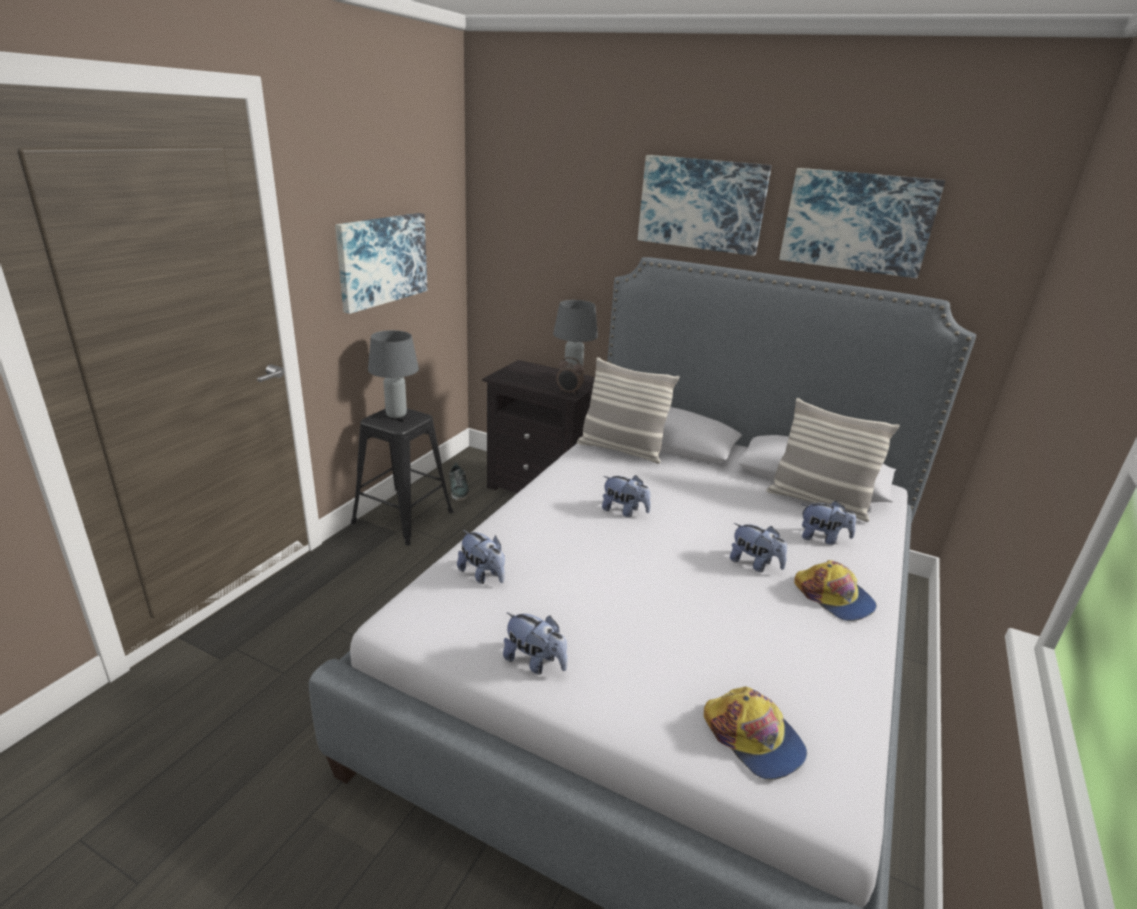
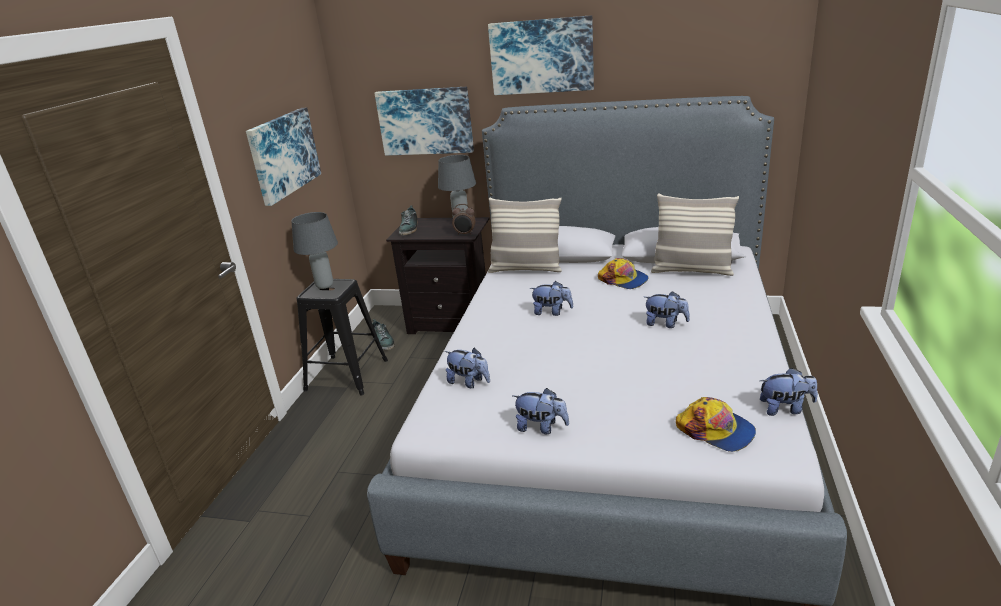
camera: 10 degrees left, 0 degrees up
(513, 372) = (409, 228): none -> shoe
(822, 538) = (706, 294): plush toy -> plush toy (785, 408)
(834, 597) = (731, 331): cap -> cap (623, 280)
(857, 222) = (667, 48): picture -> picture (425, 121)

